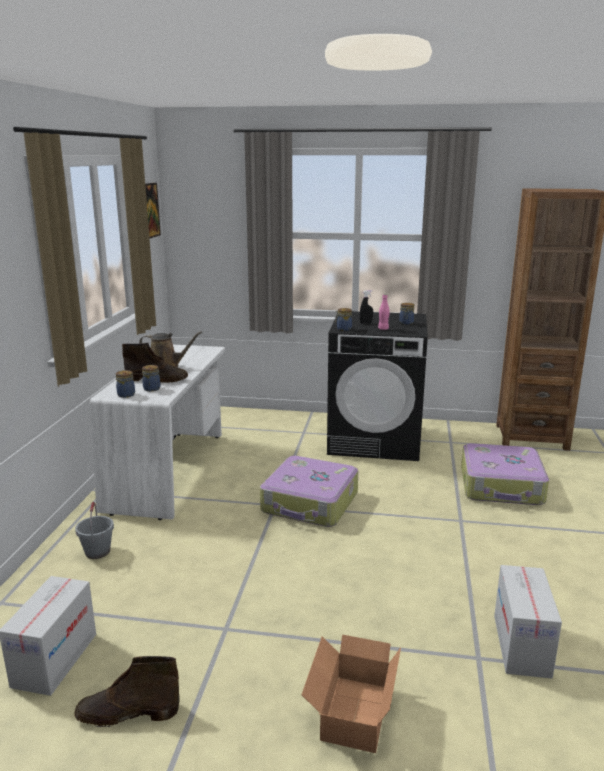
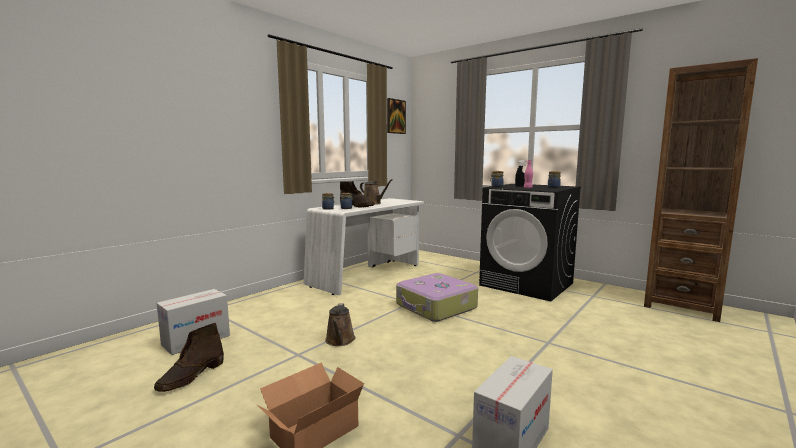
camera: 30 degrees right, 10 degrees down
(98, 552) = (281, 301): grey bucket -> none
(127, 713) = (191, 376): brown boot -> brown boot turned 90 degrees counterclockwise
(253, 591) = (340, 341): none -> brown watering can
(502, 486) = (614, 330): suitcase -> none

